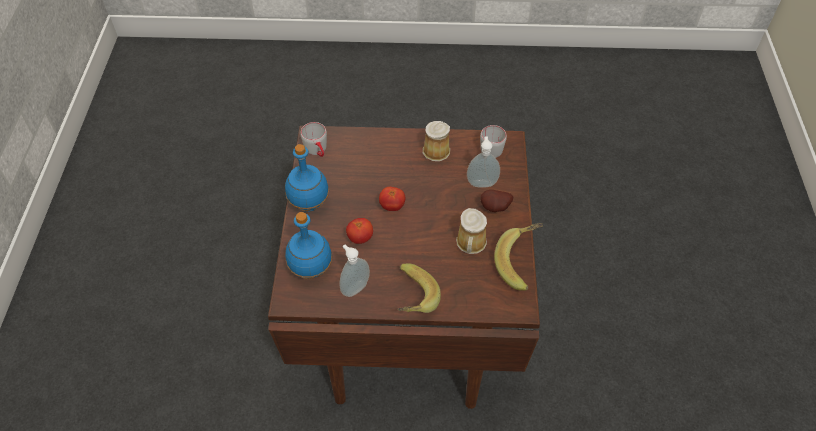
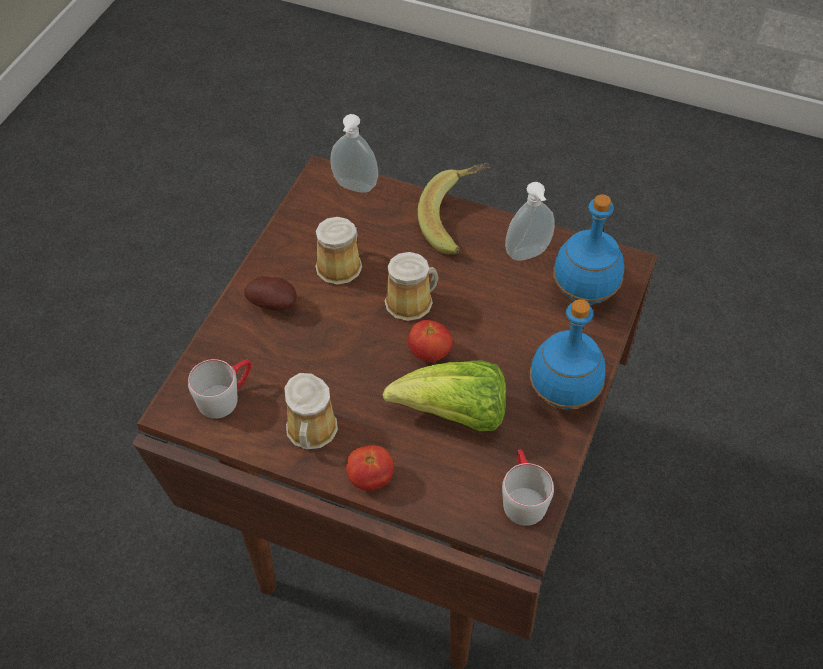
camera: 160 degrees left, 0 degrees up
(360, 238) = (497, 319): tomato -> tomato (370, 478)
(365, 178) = (454, 415): none -> lettuce
(416, 233) = (411, 302): none -> mug
(481, 182) = (269, 350): soap dispenser -> soap dispenser (354, 188)
(521, 263) = (287, 222): banana -> none

